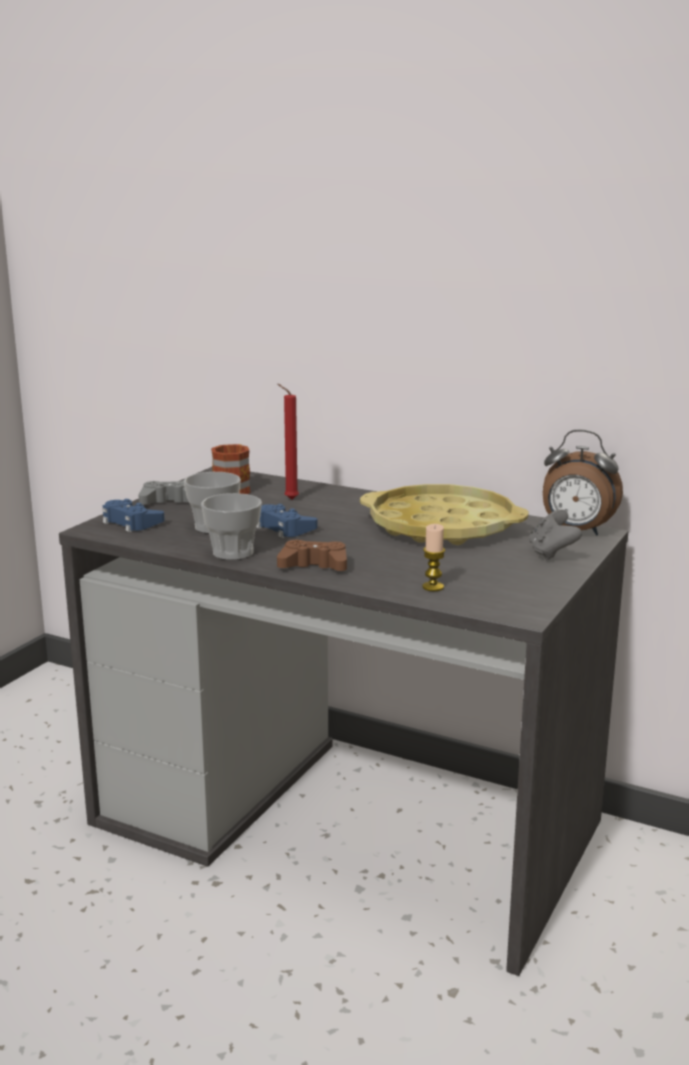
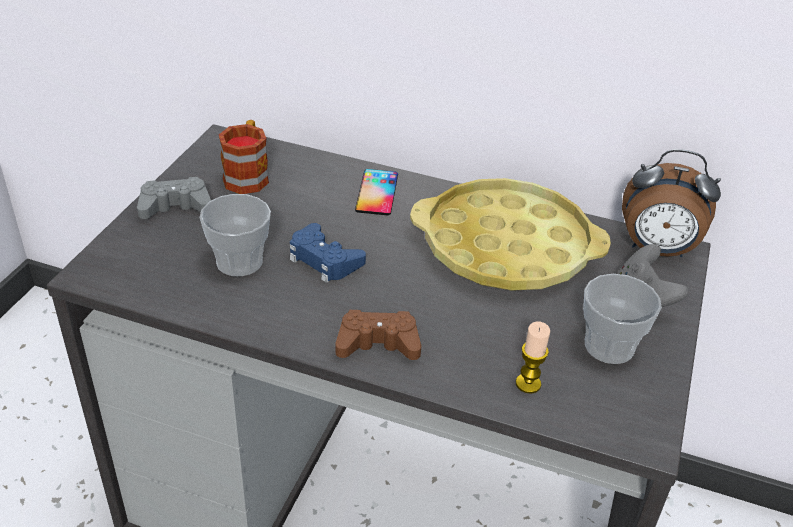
camera: 10 degrees left, 20 degrees up
(131, 522) = (135, 256): blue game controller -> none
(233, 552) = (274, 319): cup -> cup (609, 346)
(289, 499) = (317, 195): red candle -> none
(340, 499) = (377, 192): none -> phone

